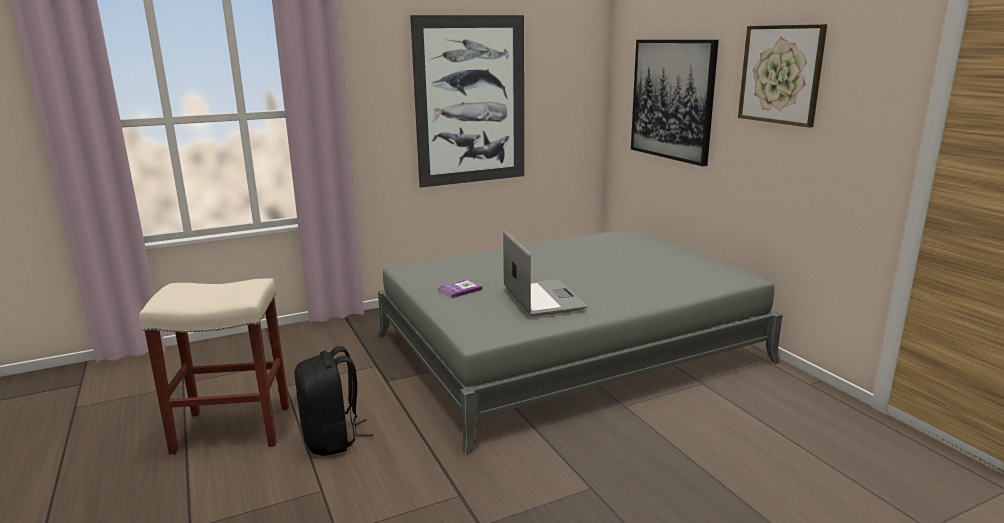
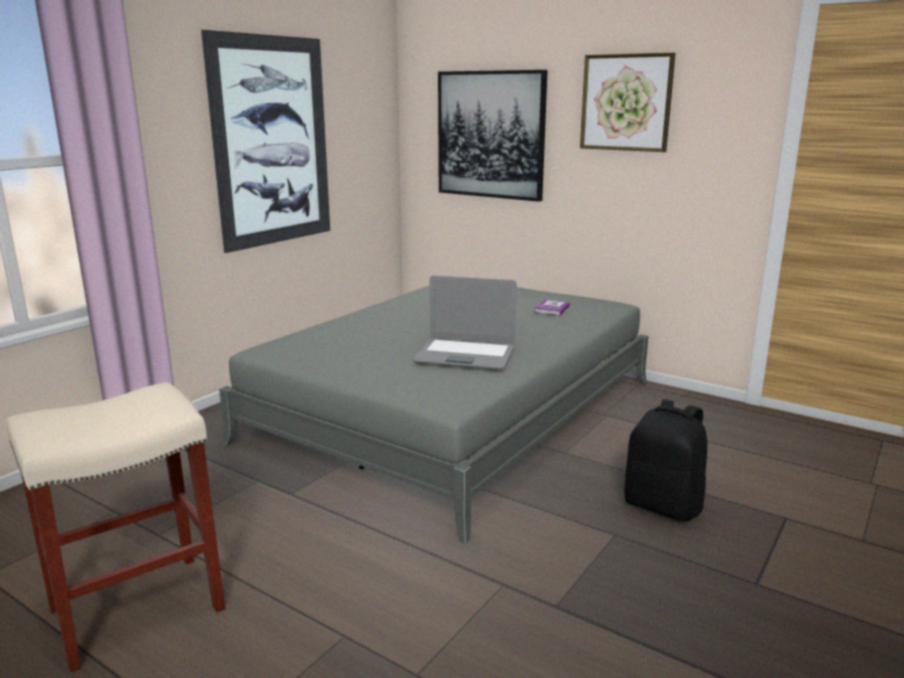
camera: 30 degrees left, 0 degrees up
(332, 439) = (294, 576): black backpack -> black backpack (663, 506)
(459, 290) = (362, 363): book -> book (552, 309)
(543, 299) = (465, 355): laptop -> laptop turned 150 degrees clockwise

